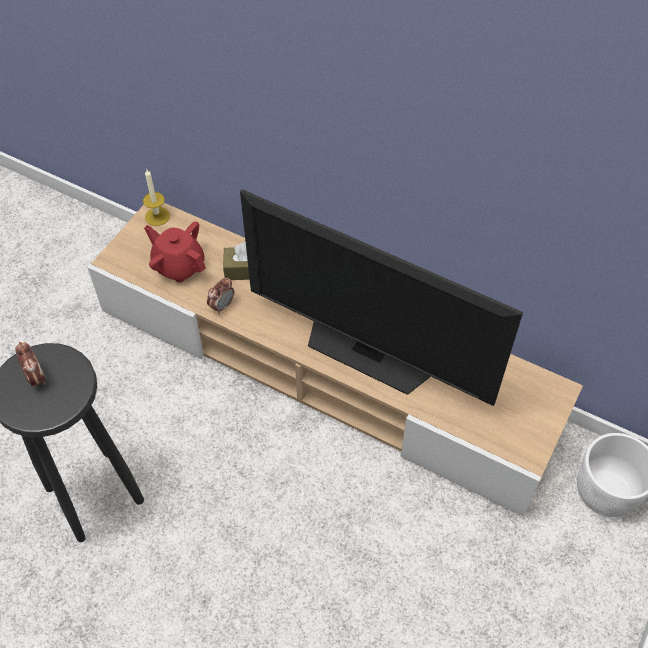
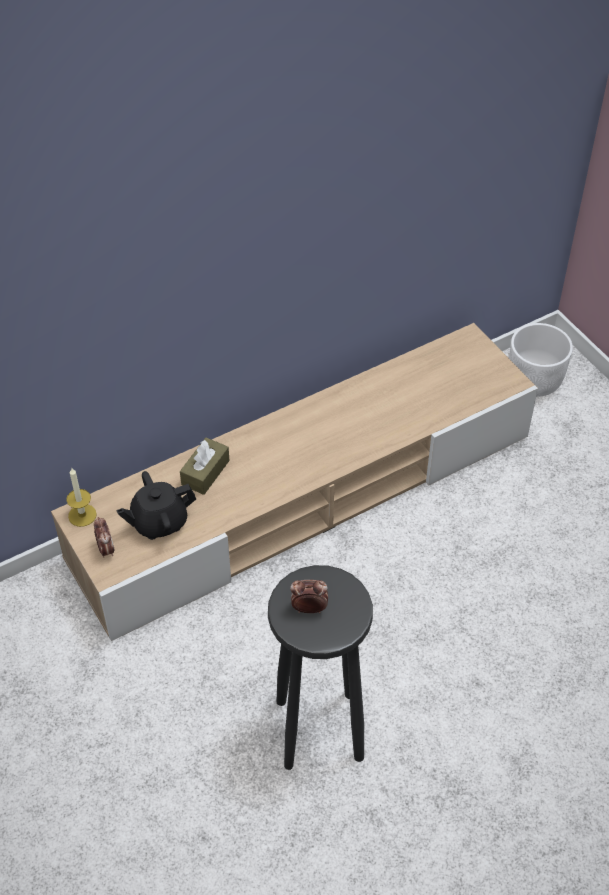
camera: 60 degrees left, 5 degrees down
(179, 266) = (159, 522): red teapot -> black teapot
(222, 306) = (232, 509): alarm clock -> alarm clock (106, 549)
(368, 352) = (355, 431): television -> none

